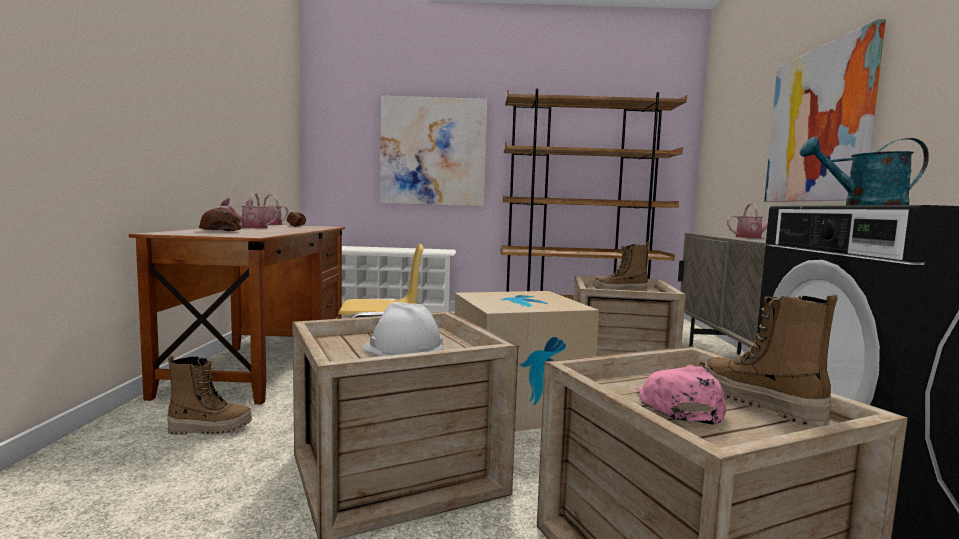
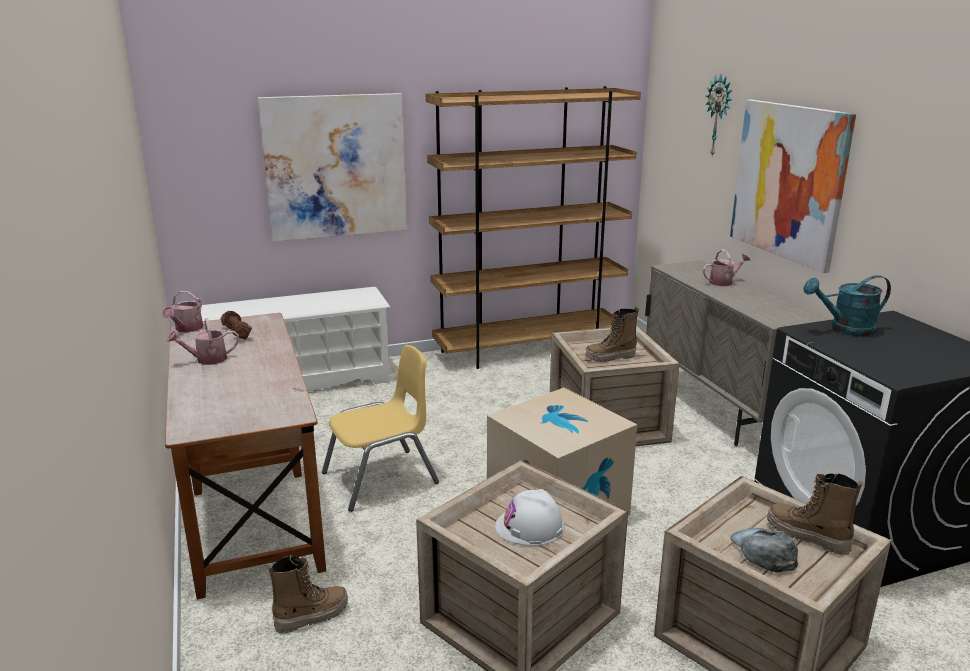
camera: 20 degrees left, 15 degrees up
(221, 231) = (220, 395): brown cap -> none
(677, 405) = (763, 552): pink cap -> grey cap
(756, 98) = (719, 116): none -> wall clock

